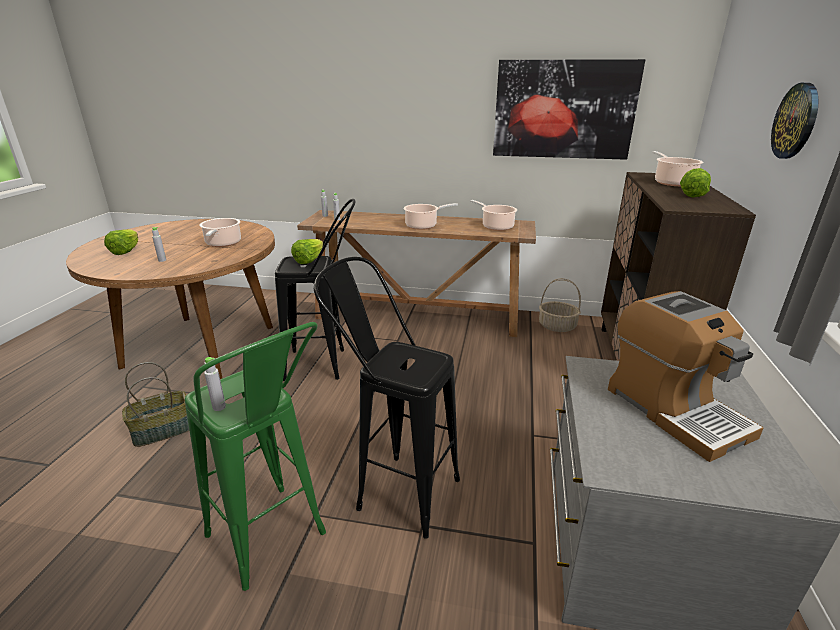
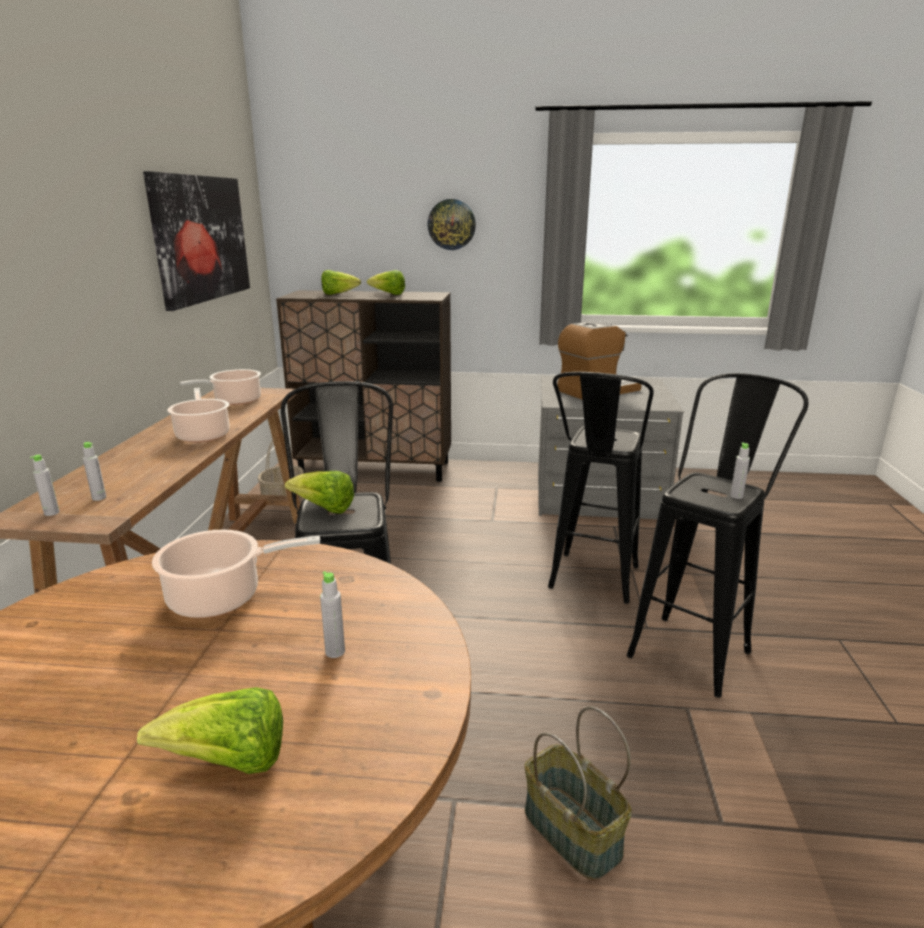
camera: 95 degrees left, 5 degrees down
(275, 546) = (696, 645): green stool -> black stool
(672, 183) = (338, 294): cooking pot -> lettuce

